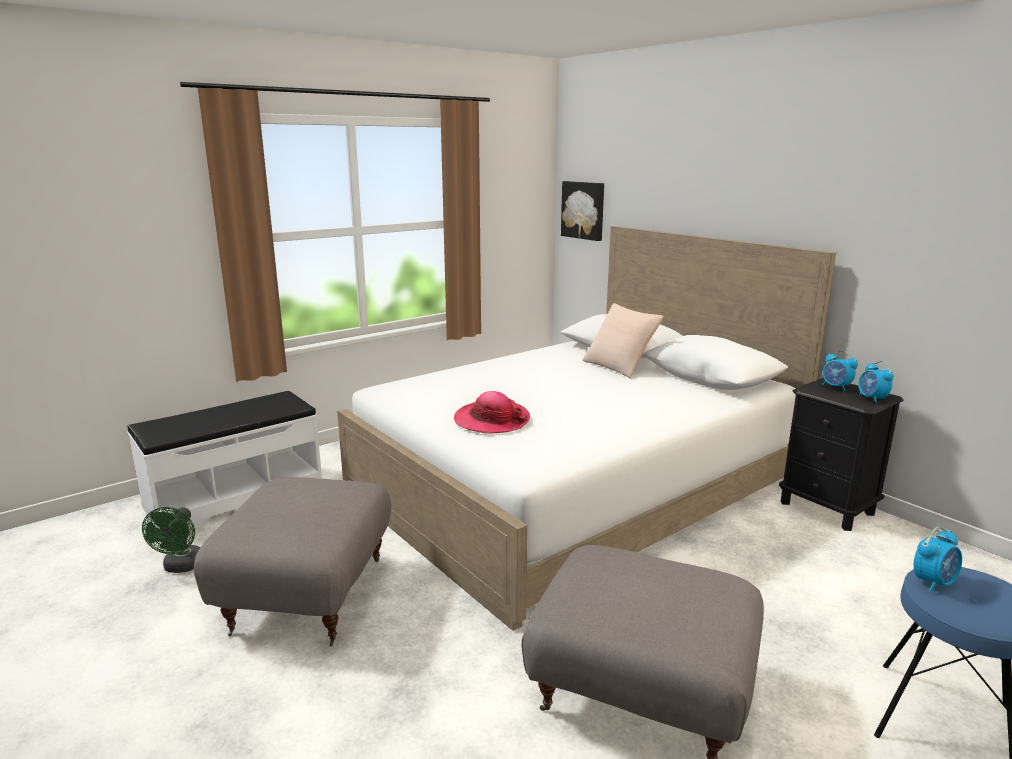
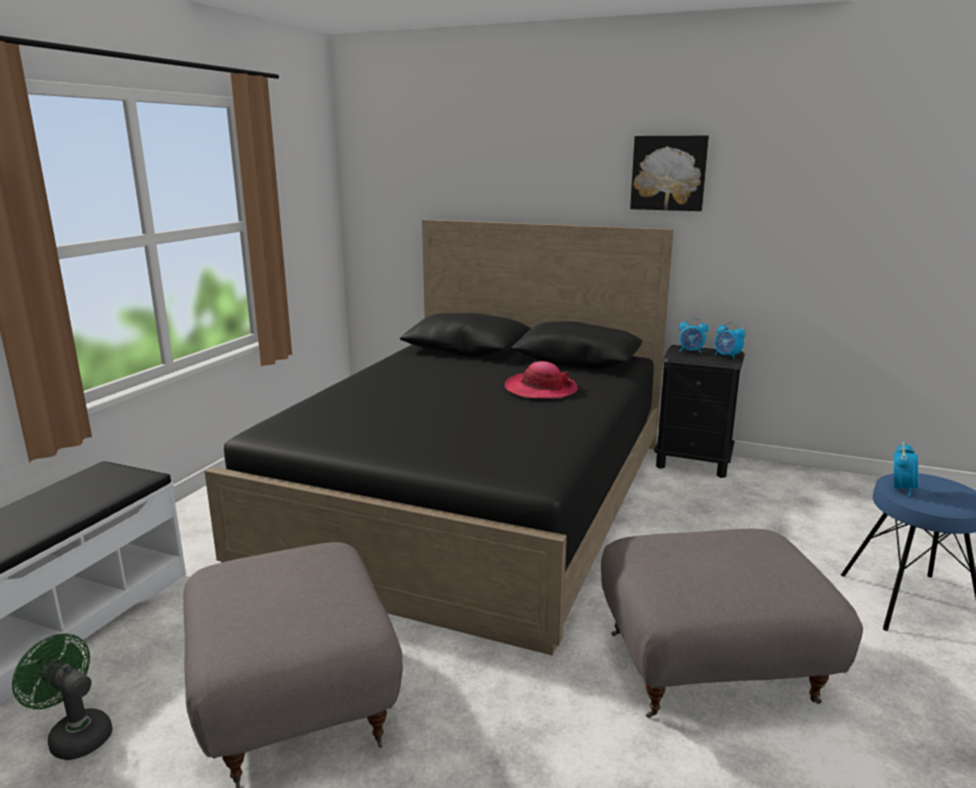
camera: 30 degrees left, 0 degrees up
(181, 567) = (75, 735): green fan -> green fan turned 150 degrees clockwise
(491, 420) = (434, 439): hat -> hat (540, 389)
(575, 486) = (475, 498): white bed -> black bed
(583, 210) = (379, 204): picture -> picture (669, 173)
(620, 366) = (486, 363): beige pillow -> none

